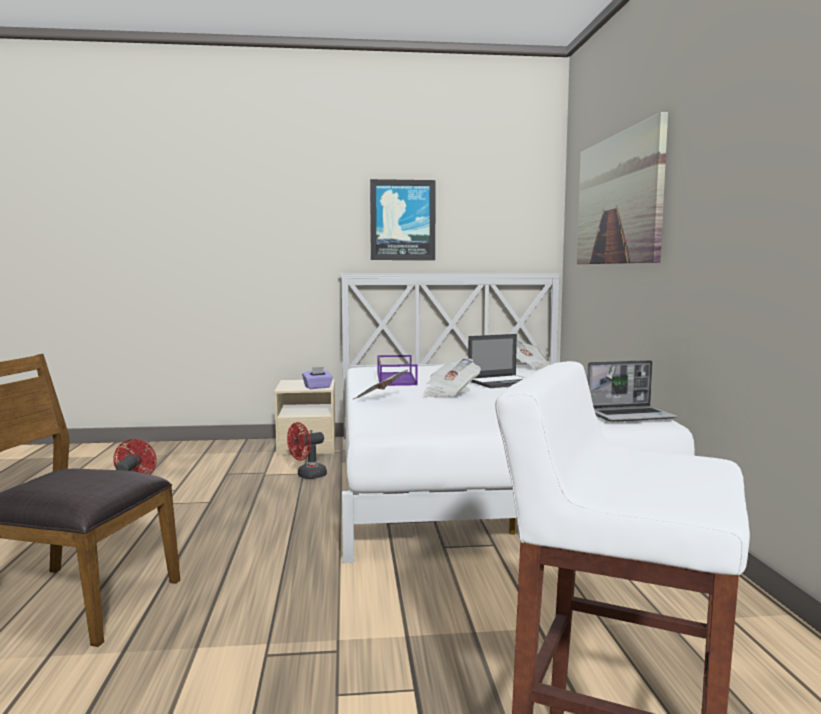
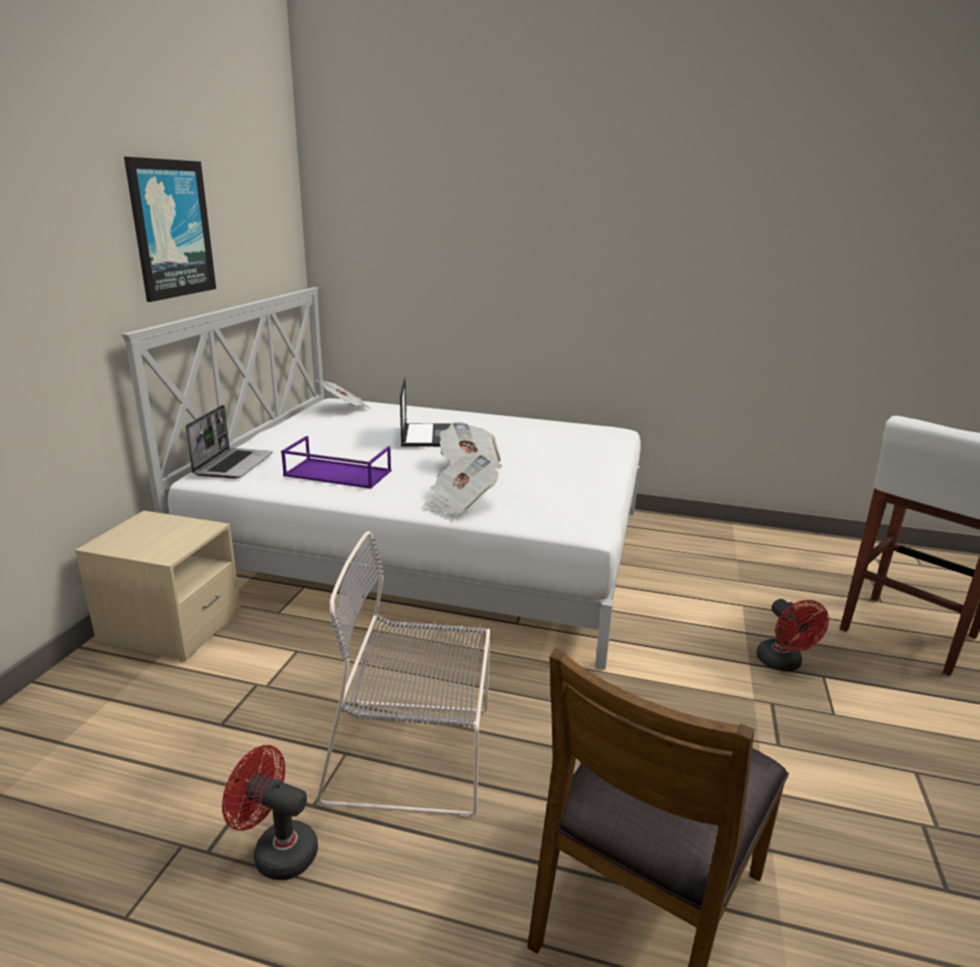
camera: 70 degrees left, 15 degrees up
(212, 518) = (416, 754): none -> grey chair
(307, 476) = (312, 649): red fan -> red fan (783, 664)
(317, 387) = (196, 531): purple tissue box -> none
(618, 200) = (461, 216): picture -> none
(631, 415) = (604, 432): laptop -> laptop (233, 464)

